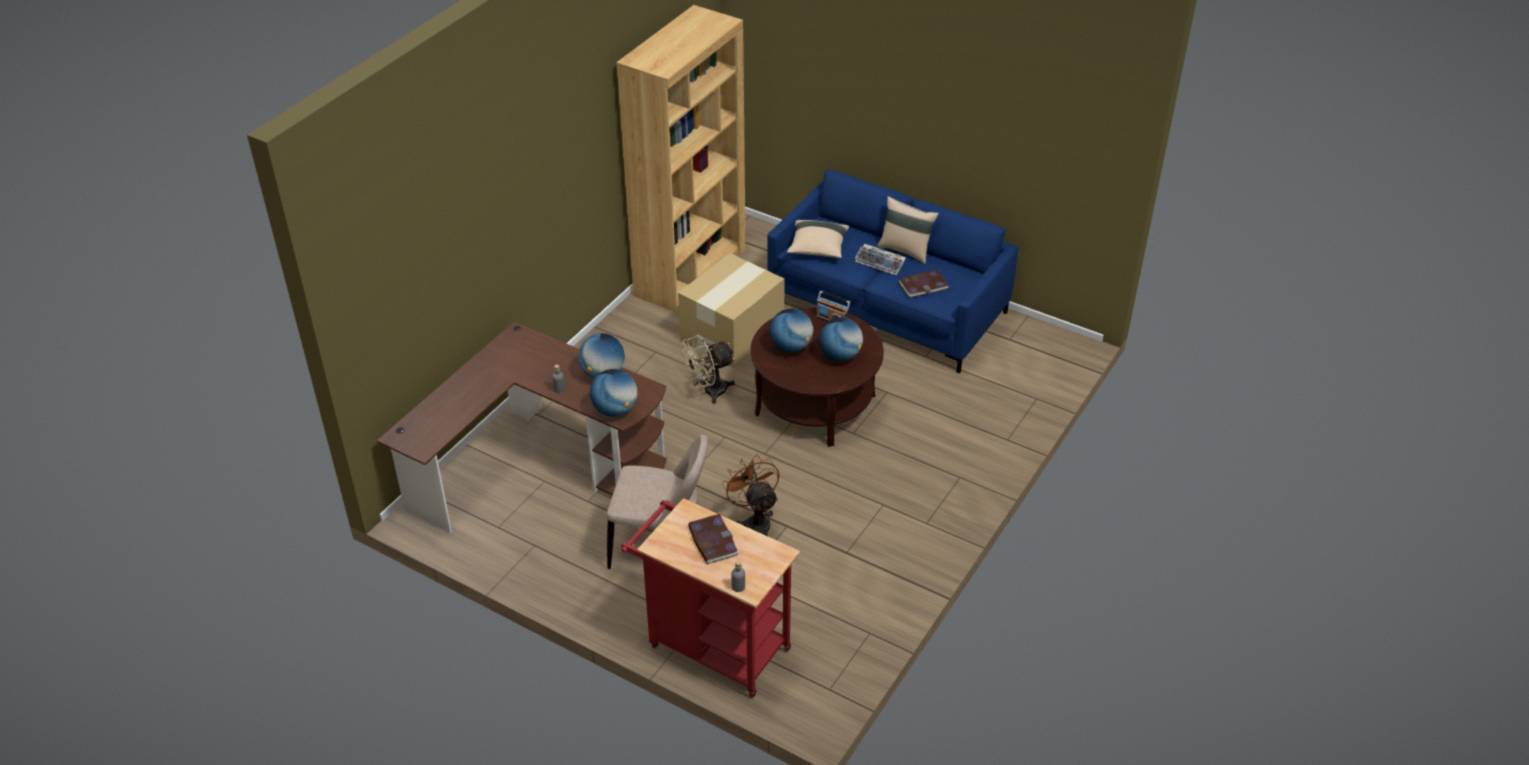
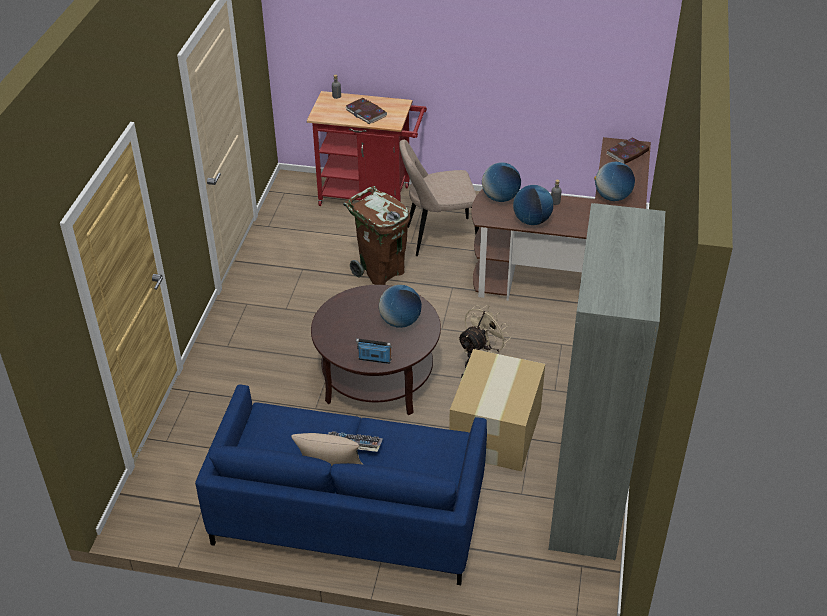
camera: 160 degrees right, 0 degrees up
(690, 272) = (587, 497): brown bookcase -> grey bookcase
(755, 521) = (381, 272): brown fan -> brown trash can
(817, 248) = (430, 447): beige pillow -> none
(840, 356) = (351, 325): globe -> globe (612, 197)
(923, 285) = (296, 428): book -> book (627, 153)

